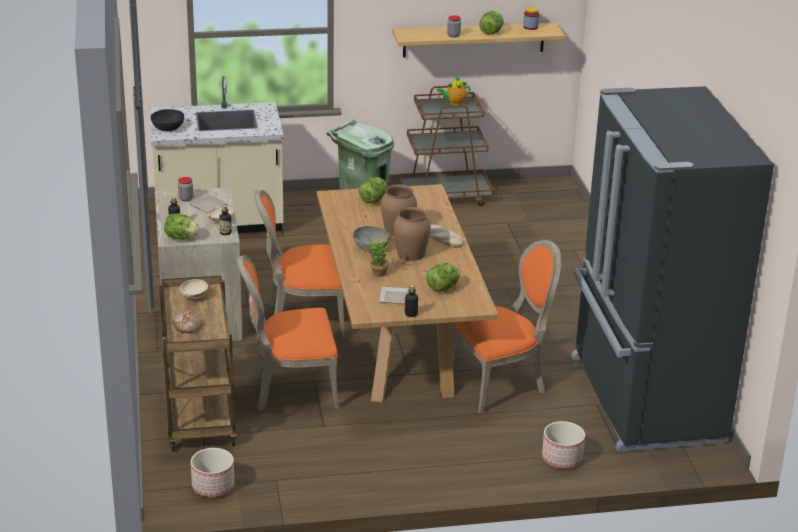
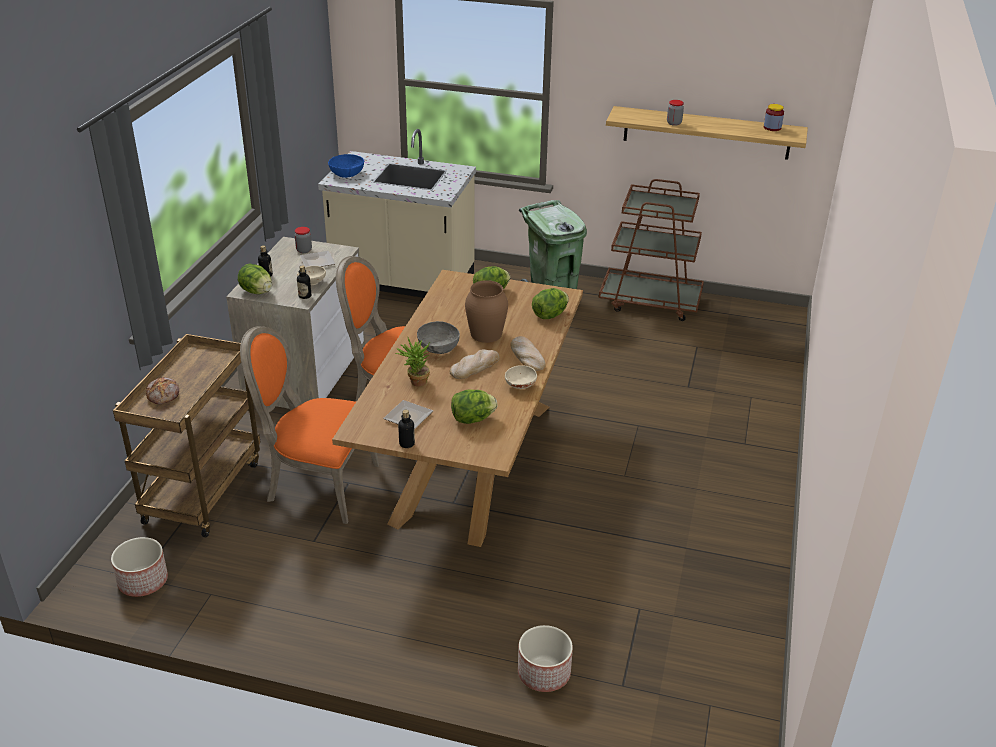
camera: 25 degrees right, 5 degrees up
(168, 128) = (346, 174): black bowl -> blue bowl
(194, 297) = (205, 361): beige bowl -> beige bowl (520, 386)
(411, 254) = (475, 366): brown vase -> bread
(454, 102) = (672, 201): teapot -> none
(491, 32) = (720, 126): lettuce -> lettuce (550, 315)
(500, 383) = (546, 543): orange chair -> none
(643, 399) = (704, 619): black fridge -> none

